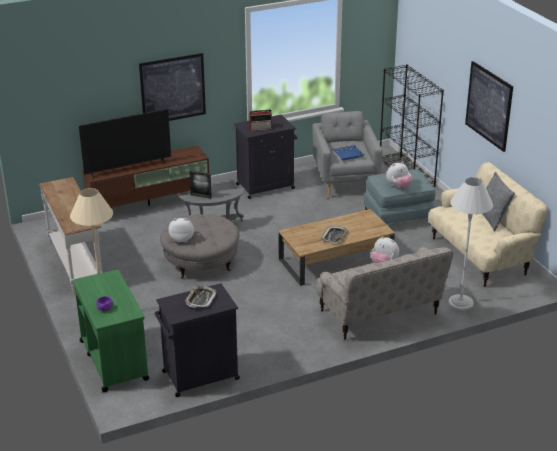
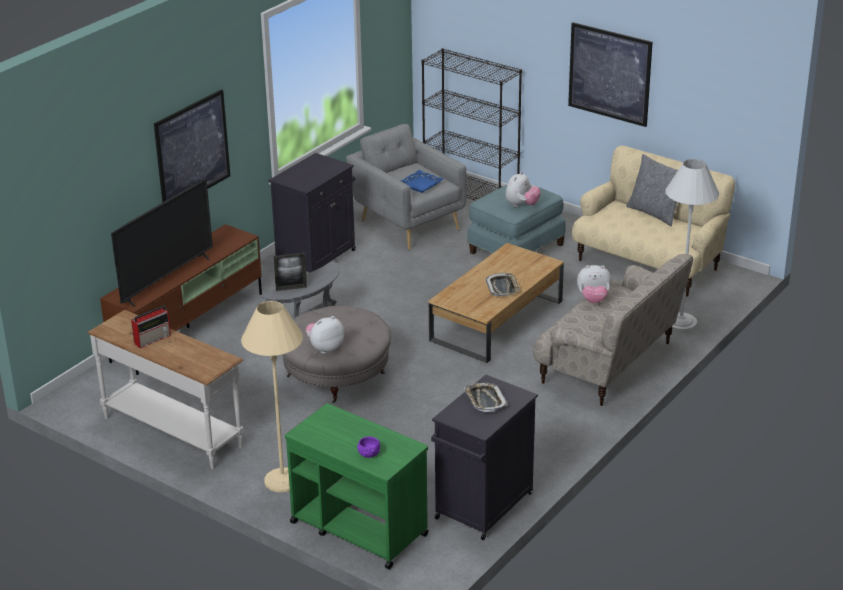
camera: 30 degrees left, 0 degrees up
(261, 128) = (311, 177): radio -> radio (153, 339)

